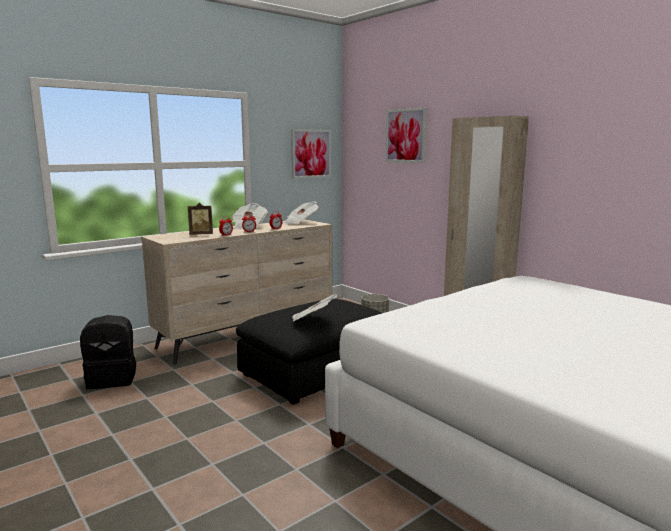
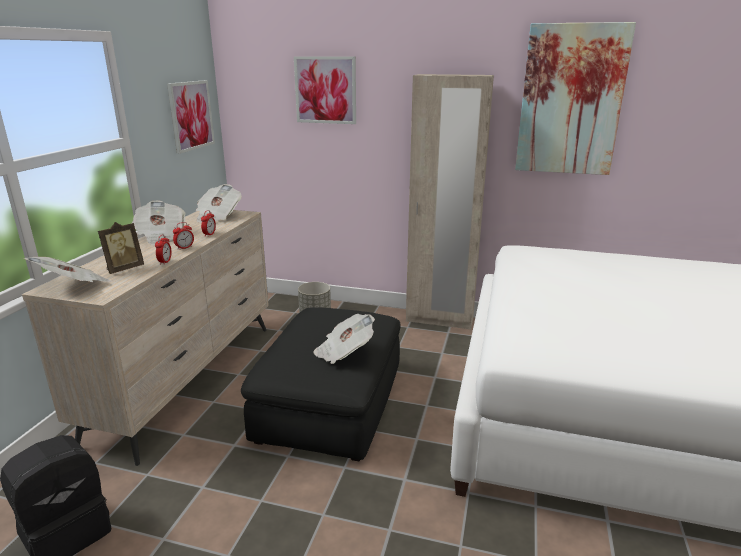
camera: 35 degrees left, 10 degrees up
(166, 237) = (74, 287): none -> newspaper
(599, 138) = (570, 101): none -> picture

